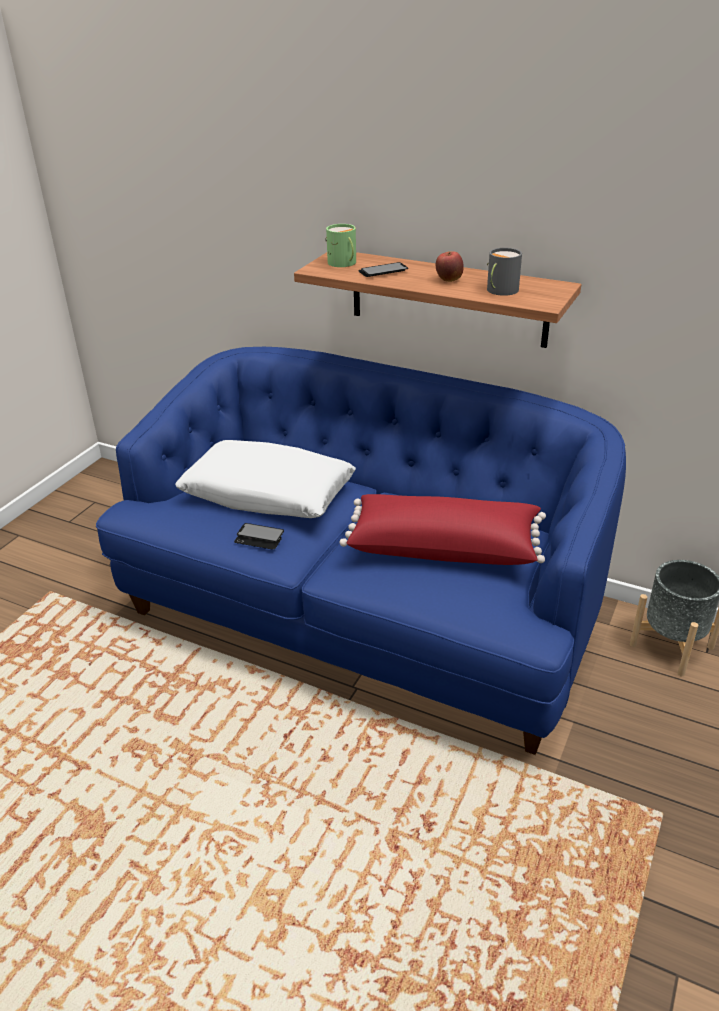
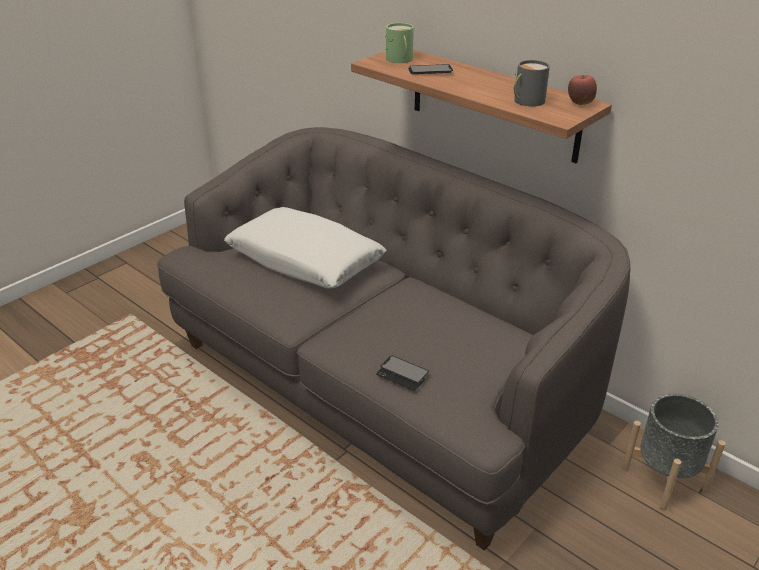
camera: 15 degrees right, 0 degrees up
(259, 537) = (278, 297): phone -> phone (402, 374)
(362, 614) = (379, 386): blue sofa -> grey sofa
(443, 547) = (436, 336): red pillow -> none
(449, 280) = (484, 86): apple -> apple (580, 103)

